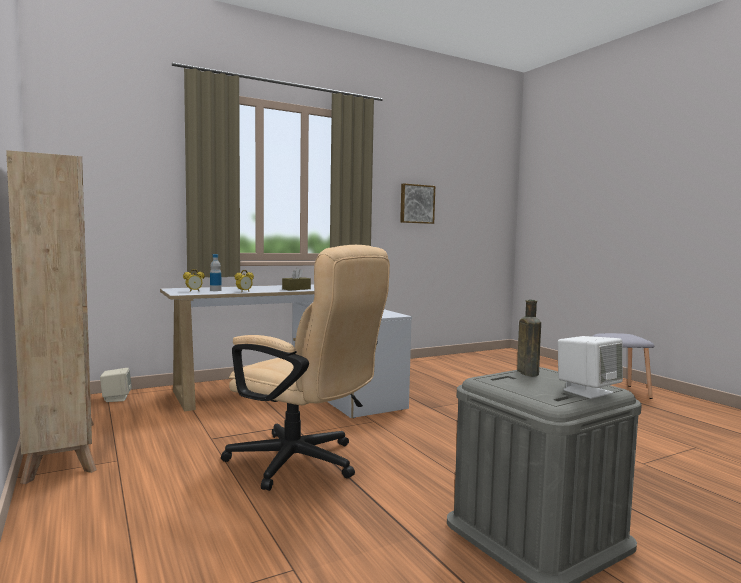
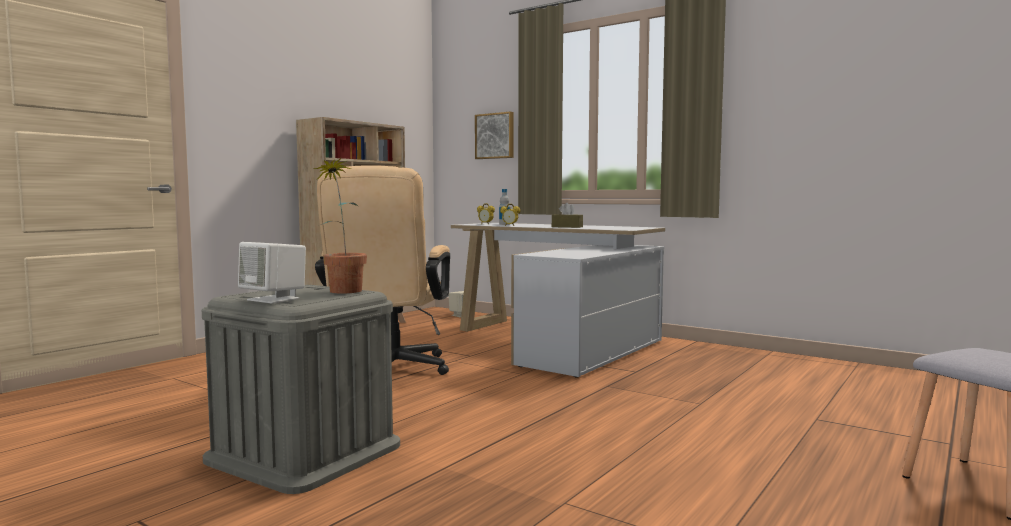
camera: 65 degrees right, 0 degrees up
(416, 204) = (821, 108): picture -> picture (495, 136)
(526, 372) = (342, 289): brown bottle -> potted plant

